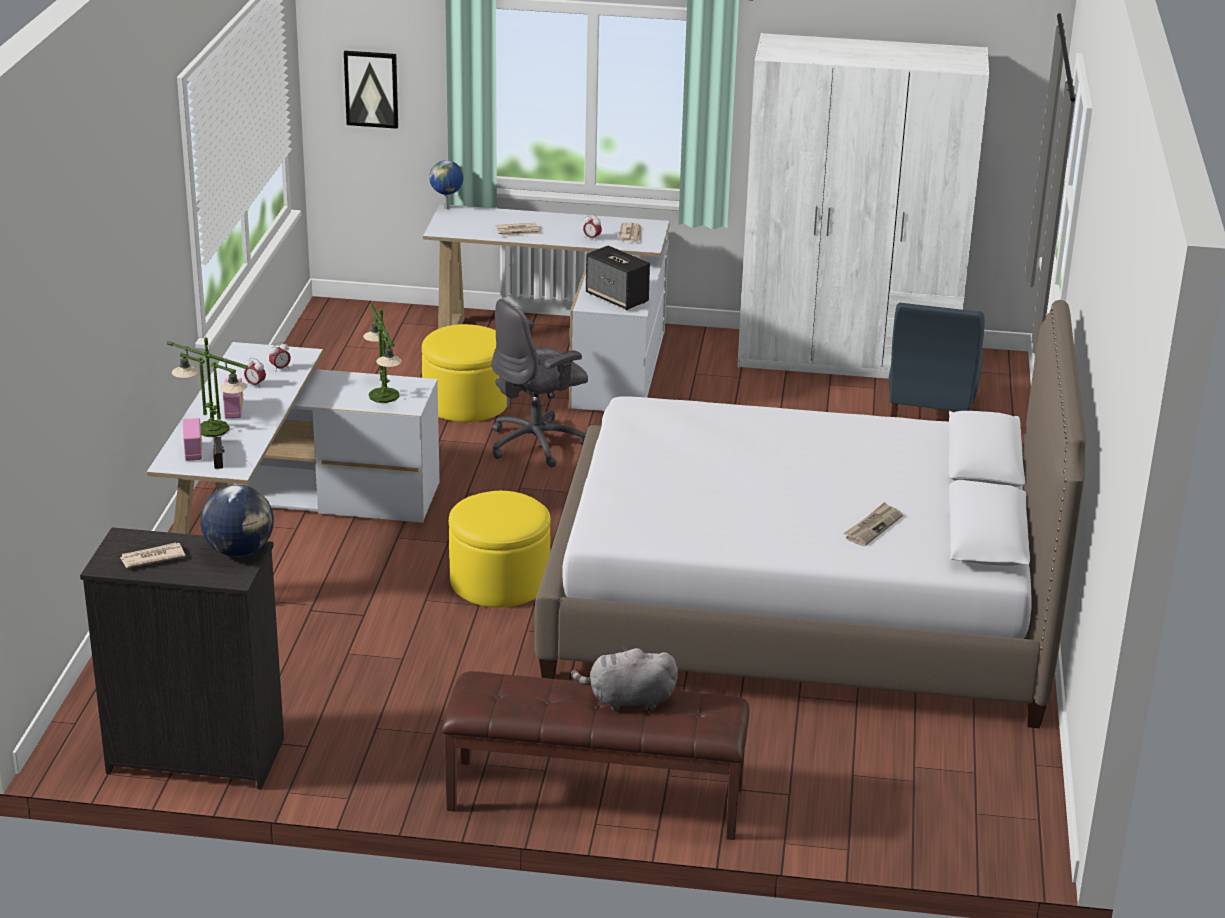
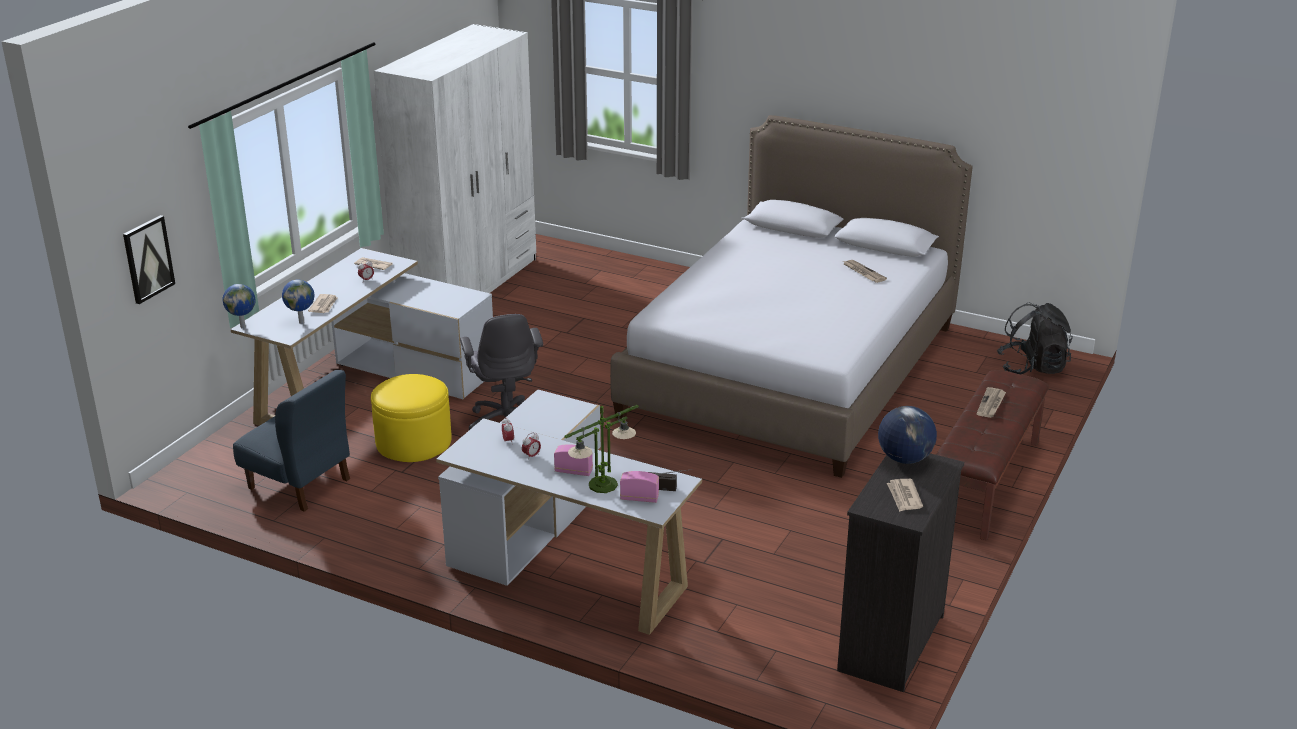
camera: 70 degrees left, 0 degrees up
(384, 396) = (553, 415): table lamp -> none
(474, 229) = (302, 322): none -> globe
(499, 581) = (702, 472): yellow ottoman -> none
(617, 298) = (452, 298): speaker -> none
(627, 700) = (991, 404): grey plush toy -> newspaper
(929, 416) = (572, 276): blue chair -> blue chair (299, 484)
(972, 820) = (1032, 367): none -> black backpack

